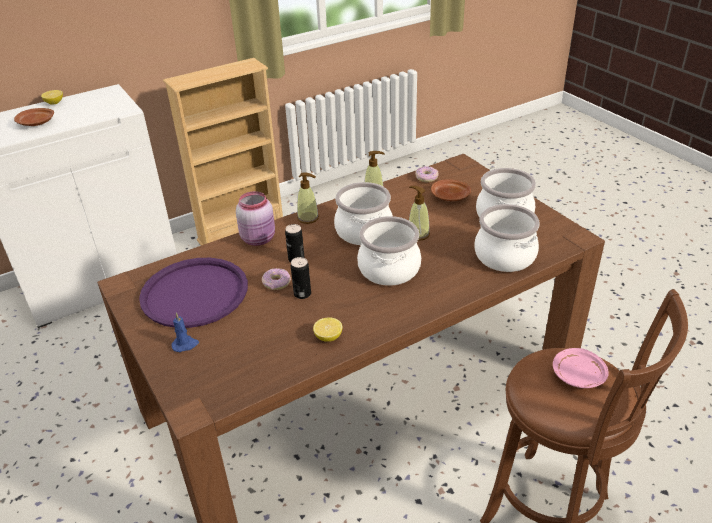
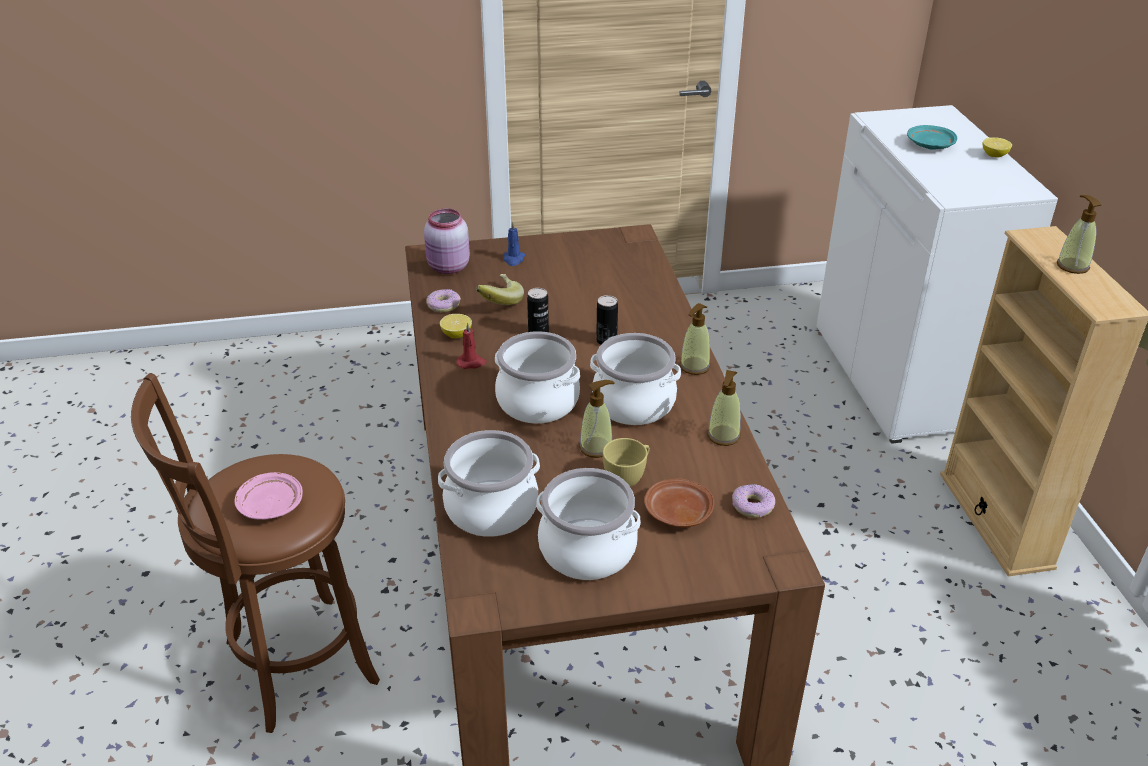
camera: 110 degrees right, 0 degrees up
(37, 123) = (929, 145): brown plate -> turquoise plate
(195, 293) = (589, 272): purple tray -> none
(213, 73) = (1072, 266): none -> soap dispenser
(259, 239) = (668, 323): pink jar -> pink jar (448, 268)
(265, 330) = (498, 301): none -> banana
(276, 283) = (571, 320): donut -> donut (443, 305)
(362, 315) = (471, 363): none -> red candle
(436, 217) = (628, 478): none -> yellow cup

